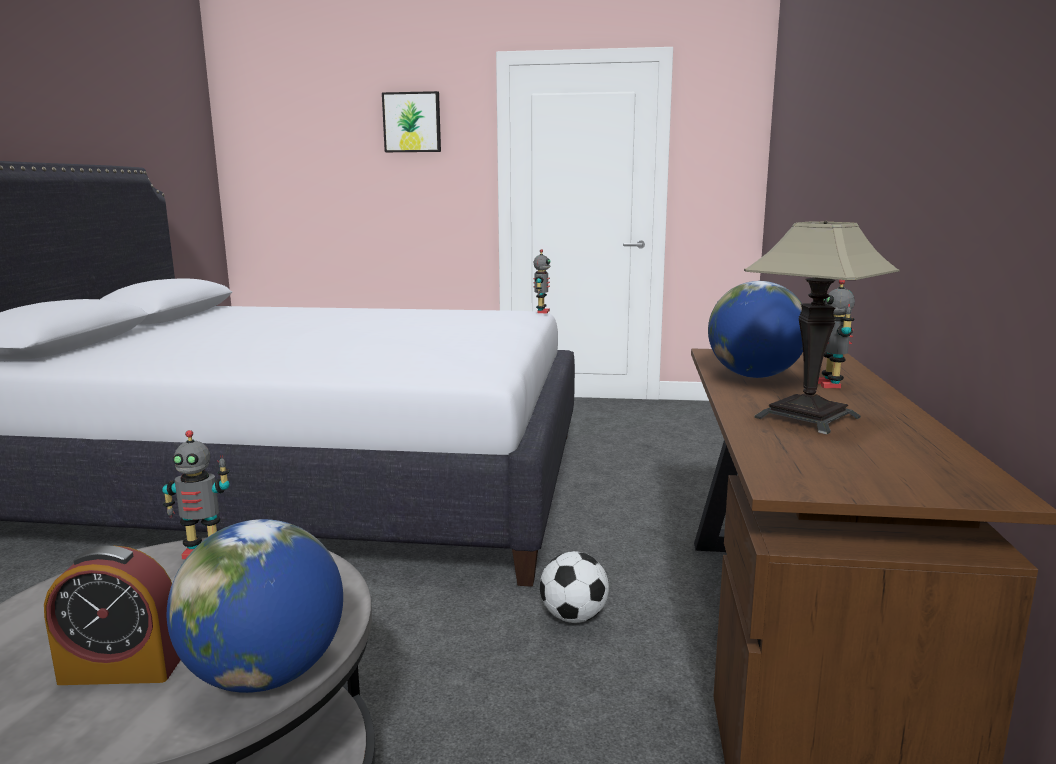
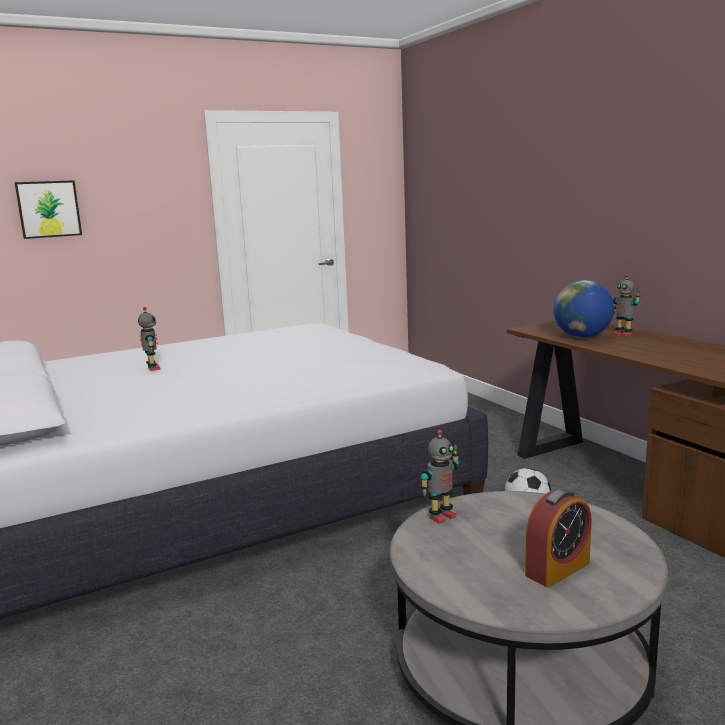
camera: 35 degrees left, 0 degrees up
(266, 674) = (620, 541): globe -> none
(412, 122) = (132, 171): picture -> picture (48, 209)
(541, 312) = (323, 323): toy robot -> toy robot (152, 368)
(807, 417) = (660, 351): table lamp -> none

